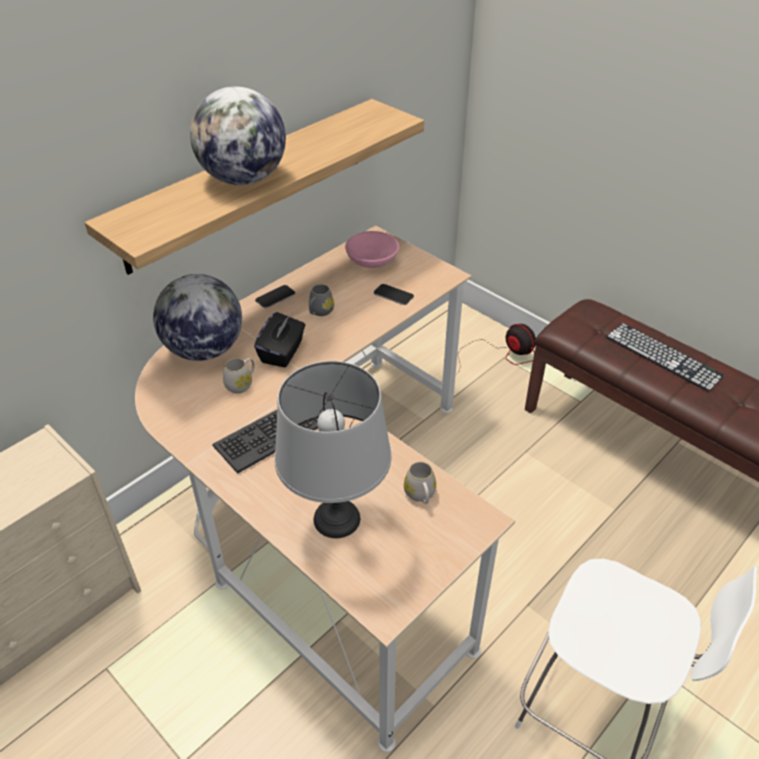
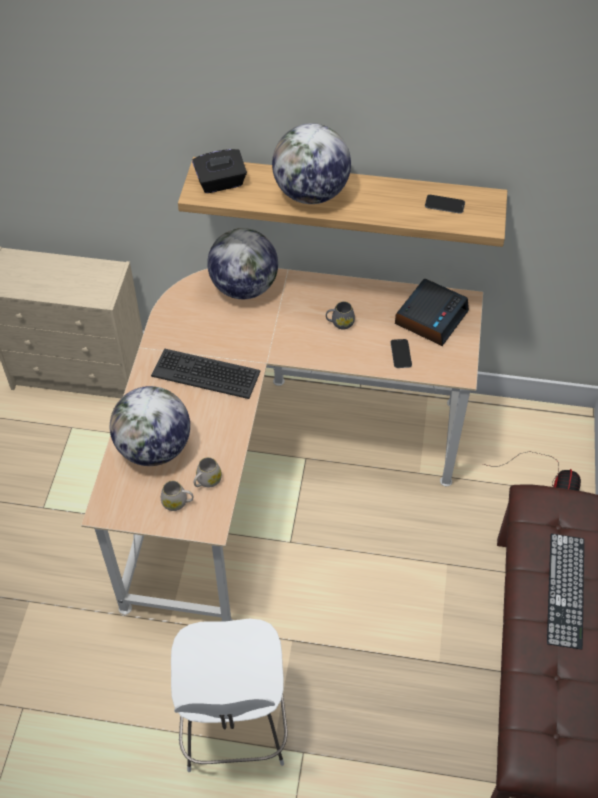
camera: 55 degrees right, 10 degrees up
(241, 384) = (229, 328): white mug -> white mug (178, 502)
(275, 297) = (332, 288): phone -> phone (444, 205)
(282, 352) = (278, 329): black tissue box -> black tissue box (221, 183)
(338, 519) = (154, 448): grey table lamp -> globe
(371, 261) = (431, 317): pink bowl -> alarm clock

